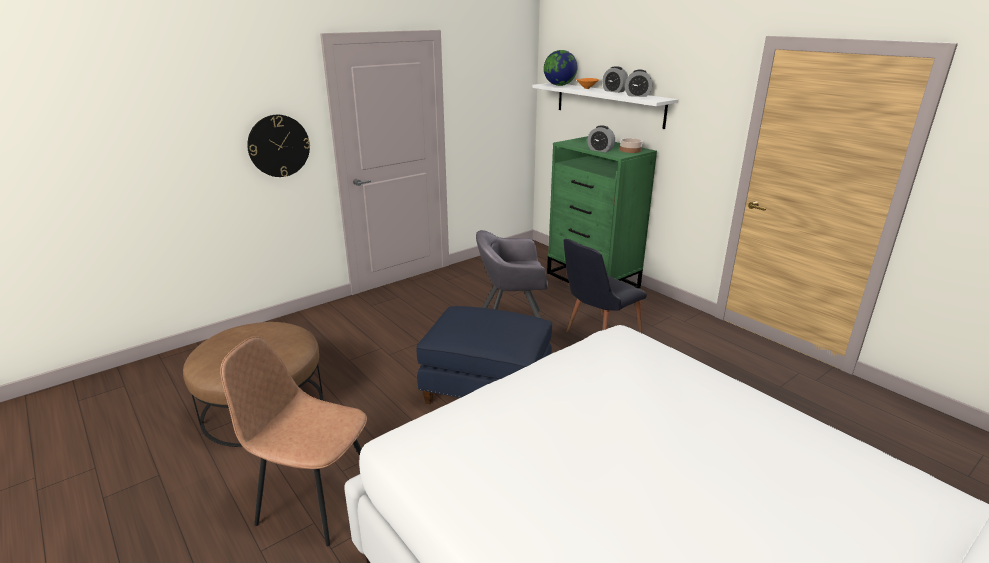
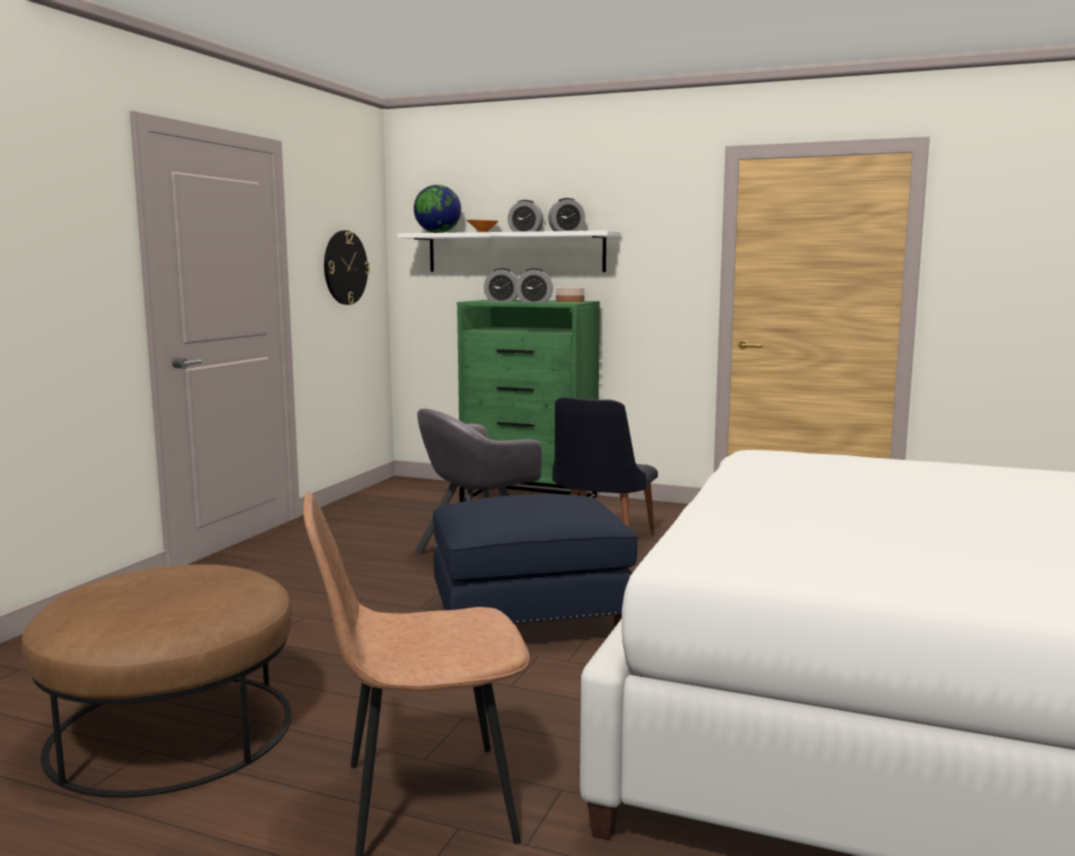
camera: 30 degrees left, 15 degrees down
(279, 146) = (66, 287): wall clock -> wall clock (345, 267)
(584, 144) = (502, 301): none -> alarm clock

